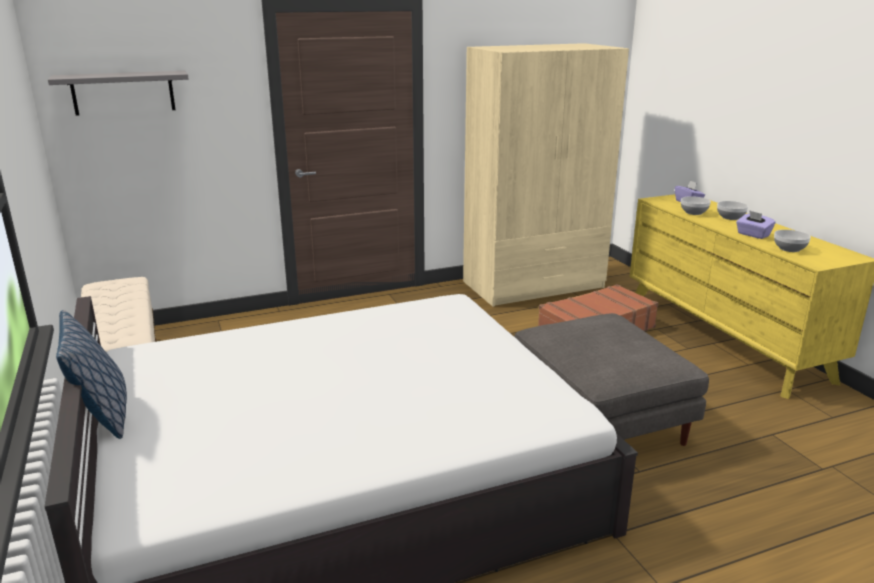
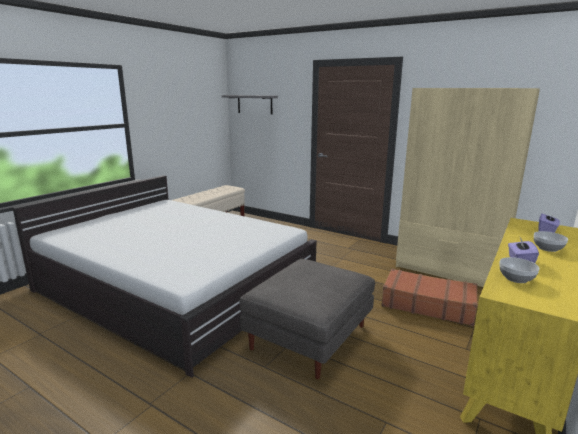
camera: 55 degrees right, 5 degrees down
(102, 416) = (115, 212): pillow -> none
(693, 212) = (524, 236): bowl -> none

